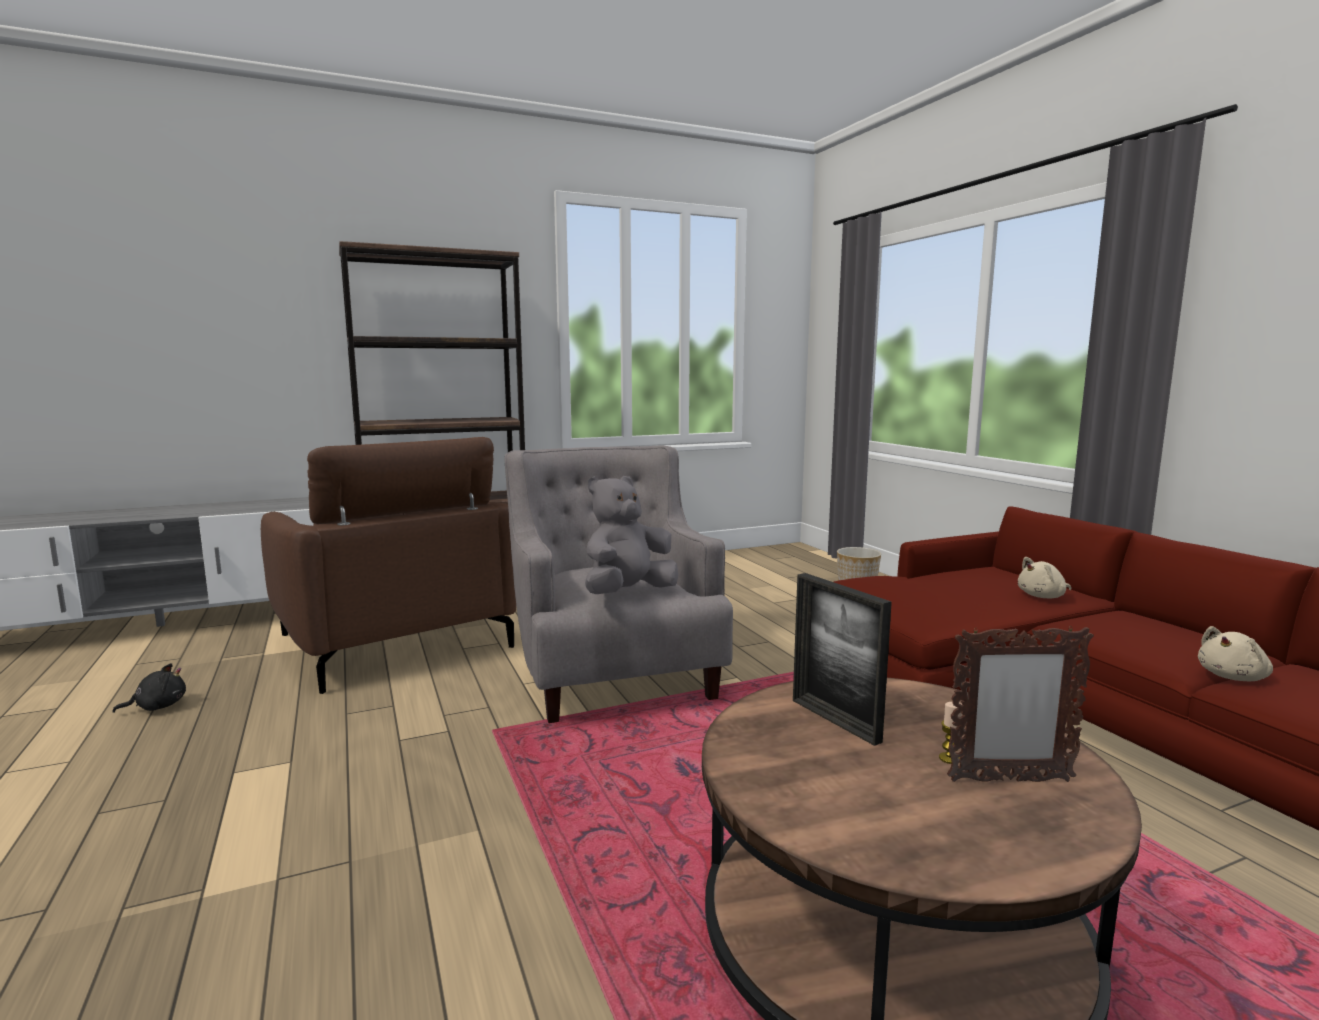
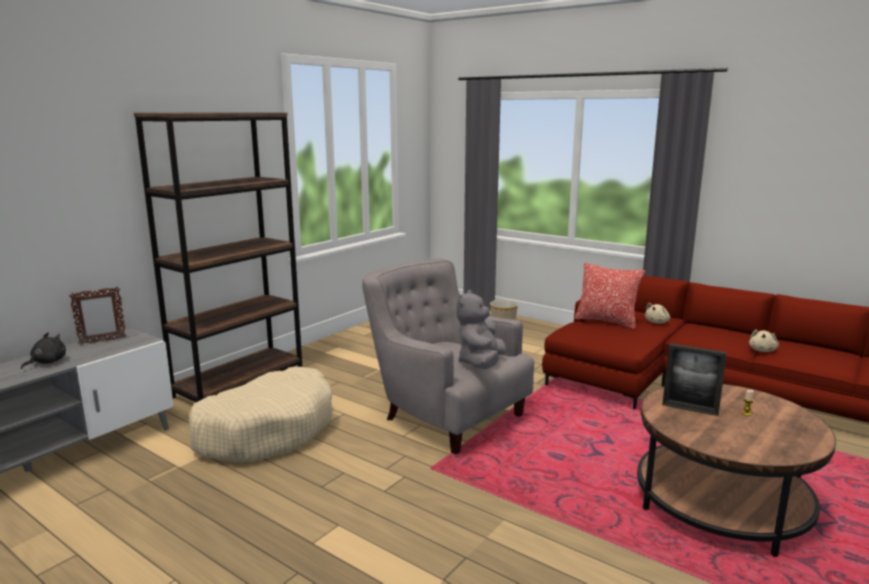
camera: 30 degrees left, 5 degrees up
(157, 707) = (167, 526): black plush toy -> black plush toy (47, 362)
(394, 640) = (266, 430): brown armchair -> beige dog bed
(940, 581) = (606, 321): none -> pillow
(1009, 780) = (773, 416): picture frame -> picture frame (102, 341)

